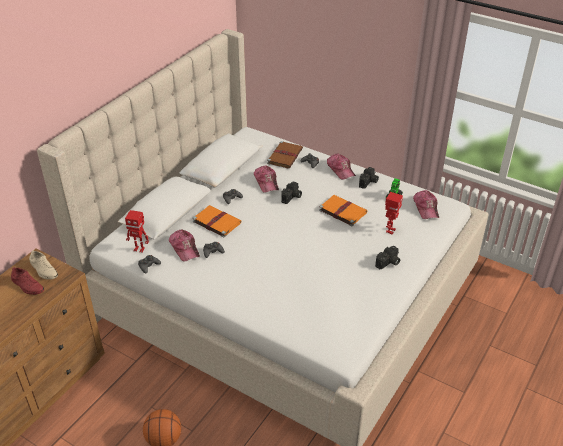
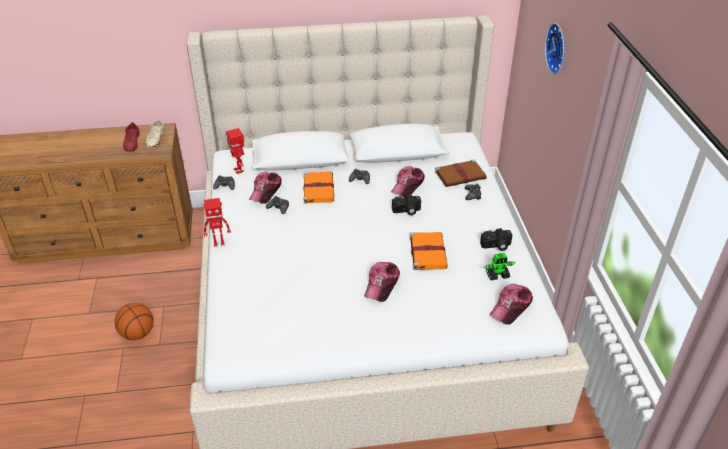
camera: 50 degrees right, 0 degrees up
(320, 28) = (558, 48): none -> wall clock
(340, 169) = (490, 218): cap -> cap (382, 284)
(388, 263) = (389, 323): camera -> none
(390, 230) = (440, 299): toy robot -> toy robot (219, 242)

